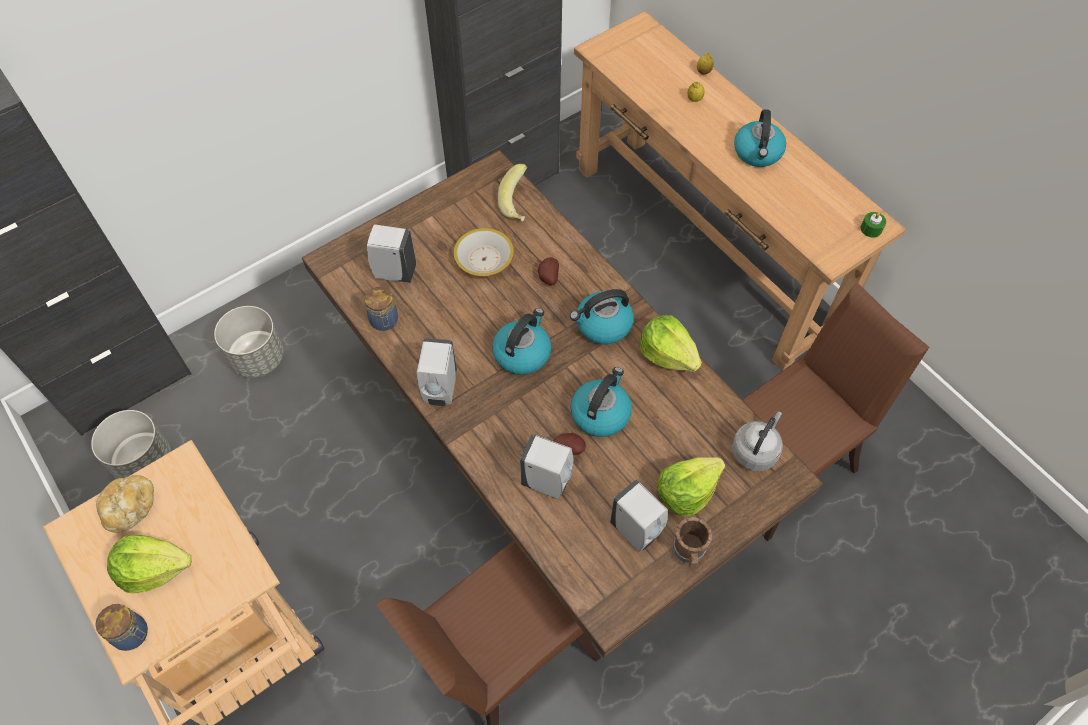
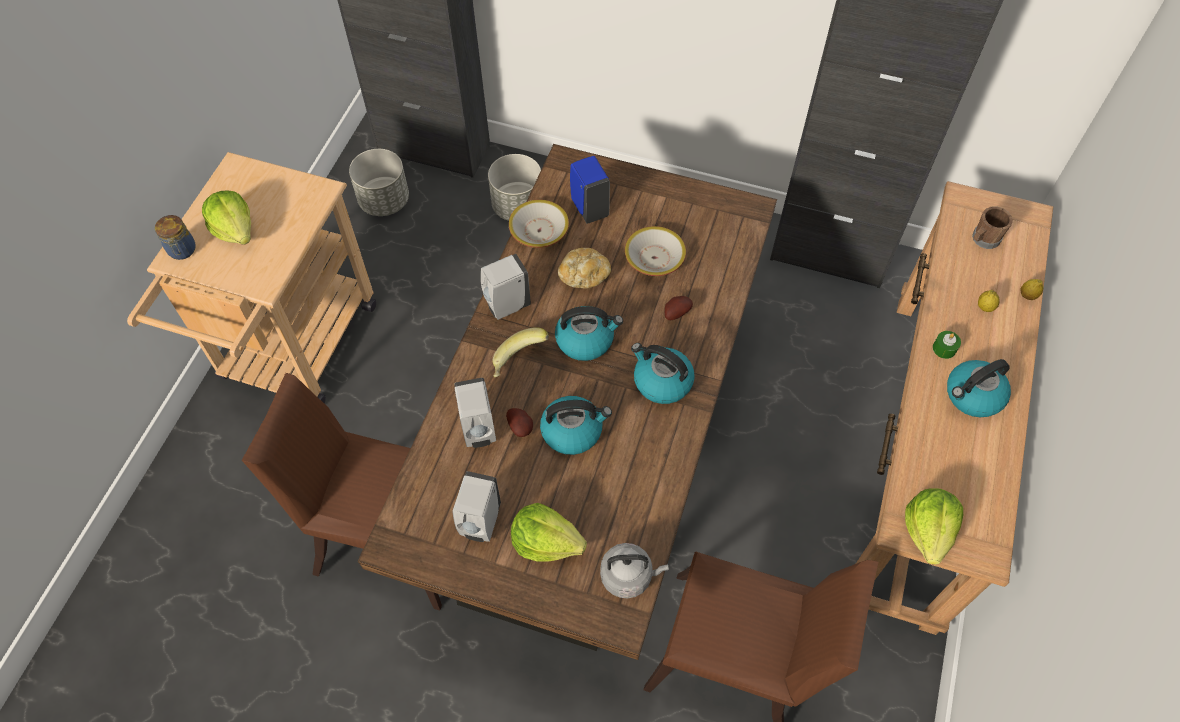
camera: 55 degrees right, 0 degrees up
(130, 508) = (270, 186): bread -> bread (584, 275)
(384, 321) = (539, 231): jar -> bowl
(393, 272) = (589, 207): white soap dispenser -> blue soap dispenser
(518, 204) = (732, 247): banana -> banana (519, 362)
(668, 354) = (674, 448): lettuce -> lettuce (928, 531)
(689, 552) = (489, 575): brown mug -> brown mug (983, 240)
(871, 229) = (975, 548): green candle -> green candle (944, 348)

